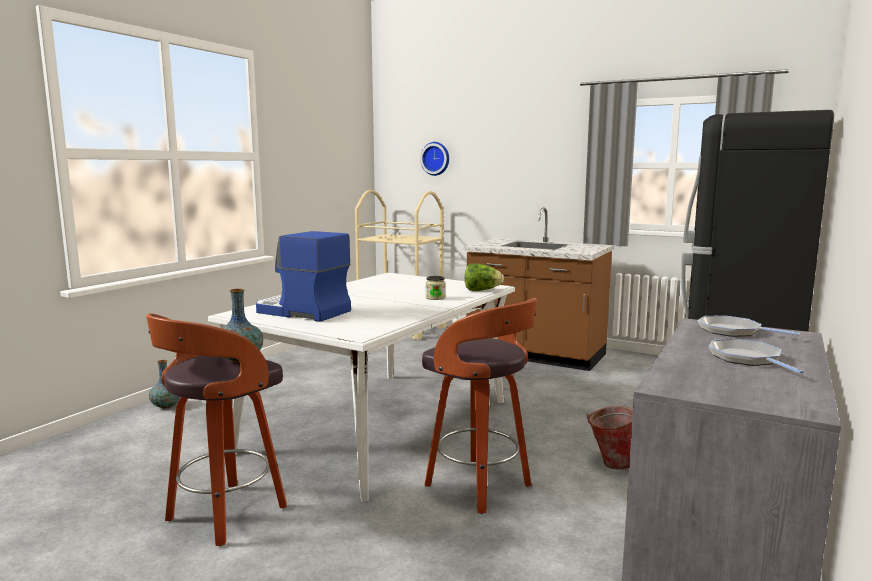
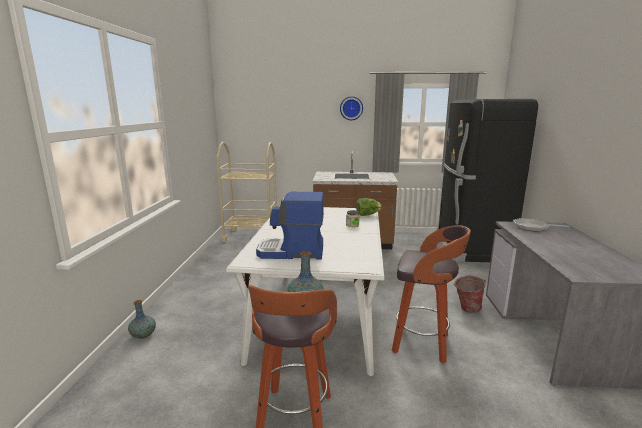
camera: 25 degrees left, 5 degrees up
(436, 158) = (266, 119): wall clock -> wall clock (351, 108)
(747, 359) = (572, 246): frying pan -> none

